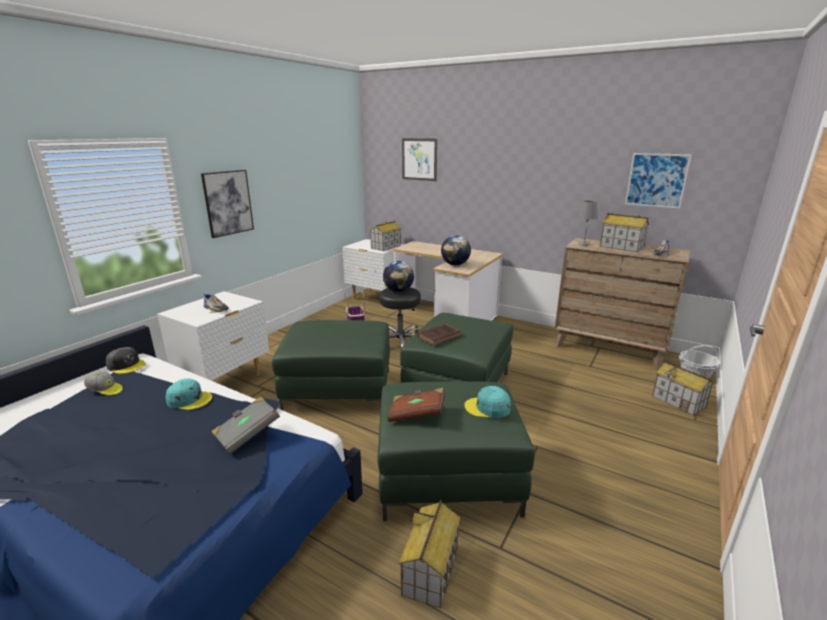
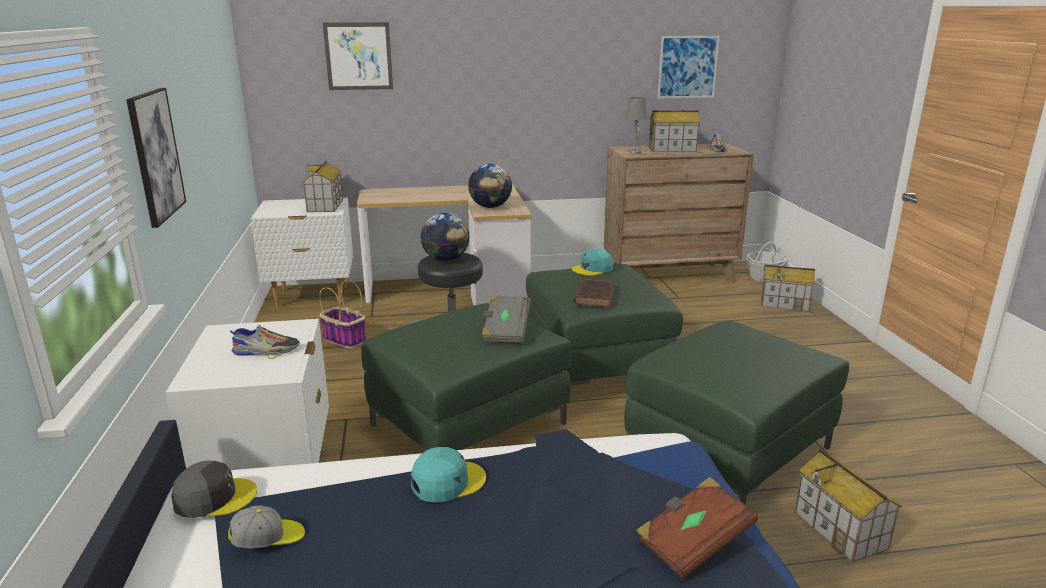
camera: 40 degrees left, 0 degrees up
(247, 434) = (614, 473): grey book -> grey book (505, 331)
(416, 414) = (730, 374): brown book -> brown book (692, 543)
(488, 407) = (771, 342): turquoise cap -> turquoise cap (592, 269)

